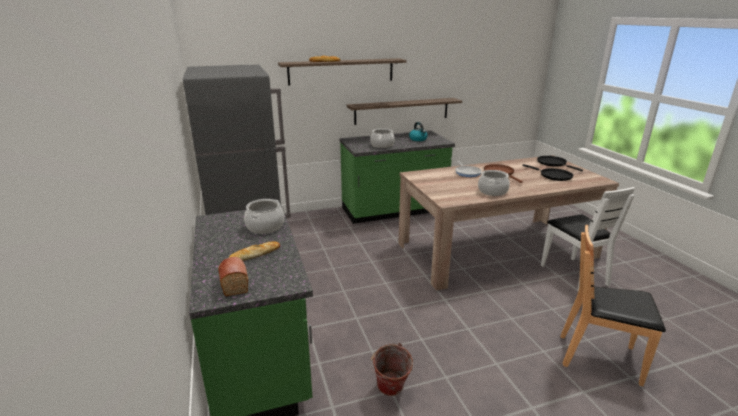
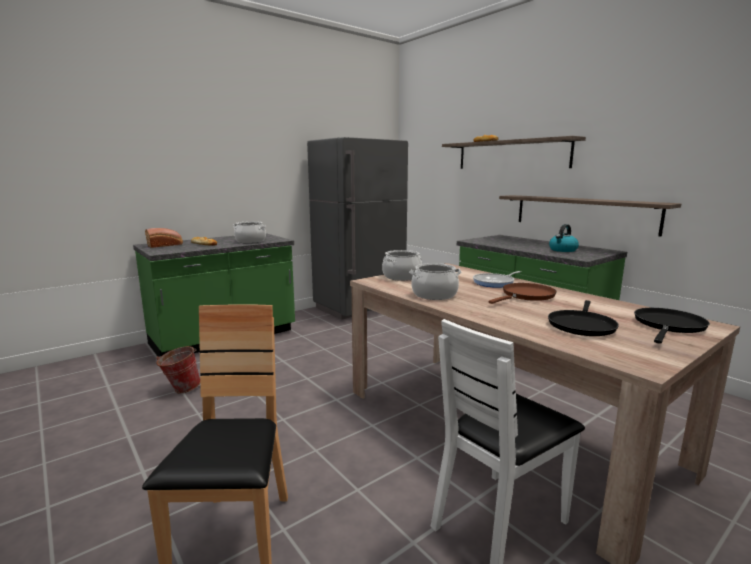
camera: 70 degrees right, 10 degrees down
(382, 145) = (503, 243): cooking pot -> cooking pot (402, 277)

